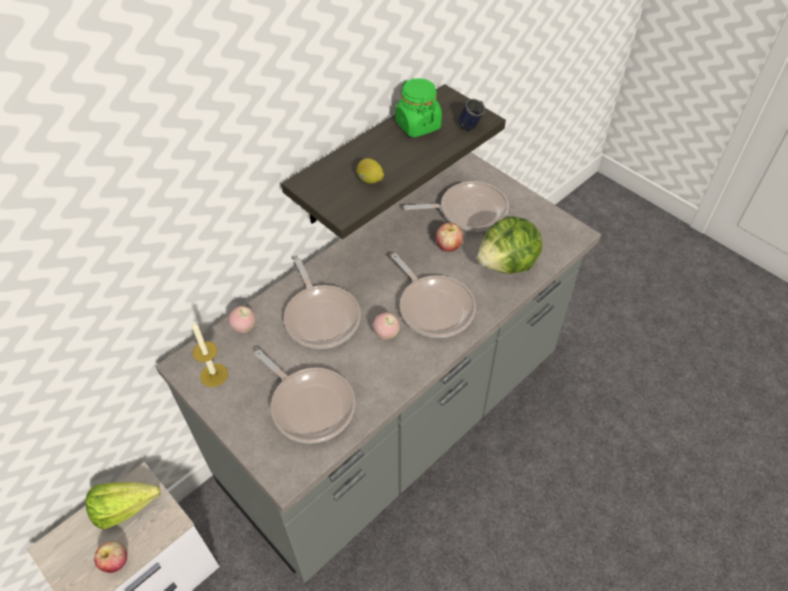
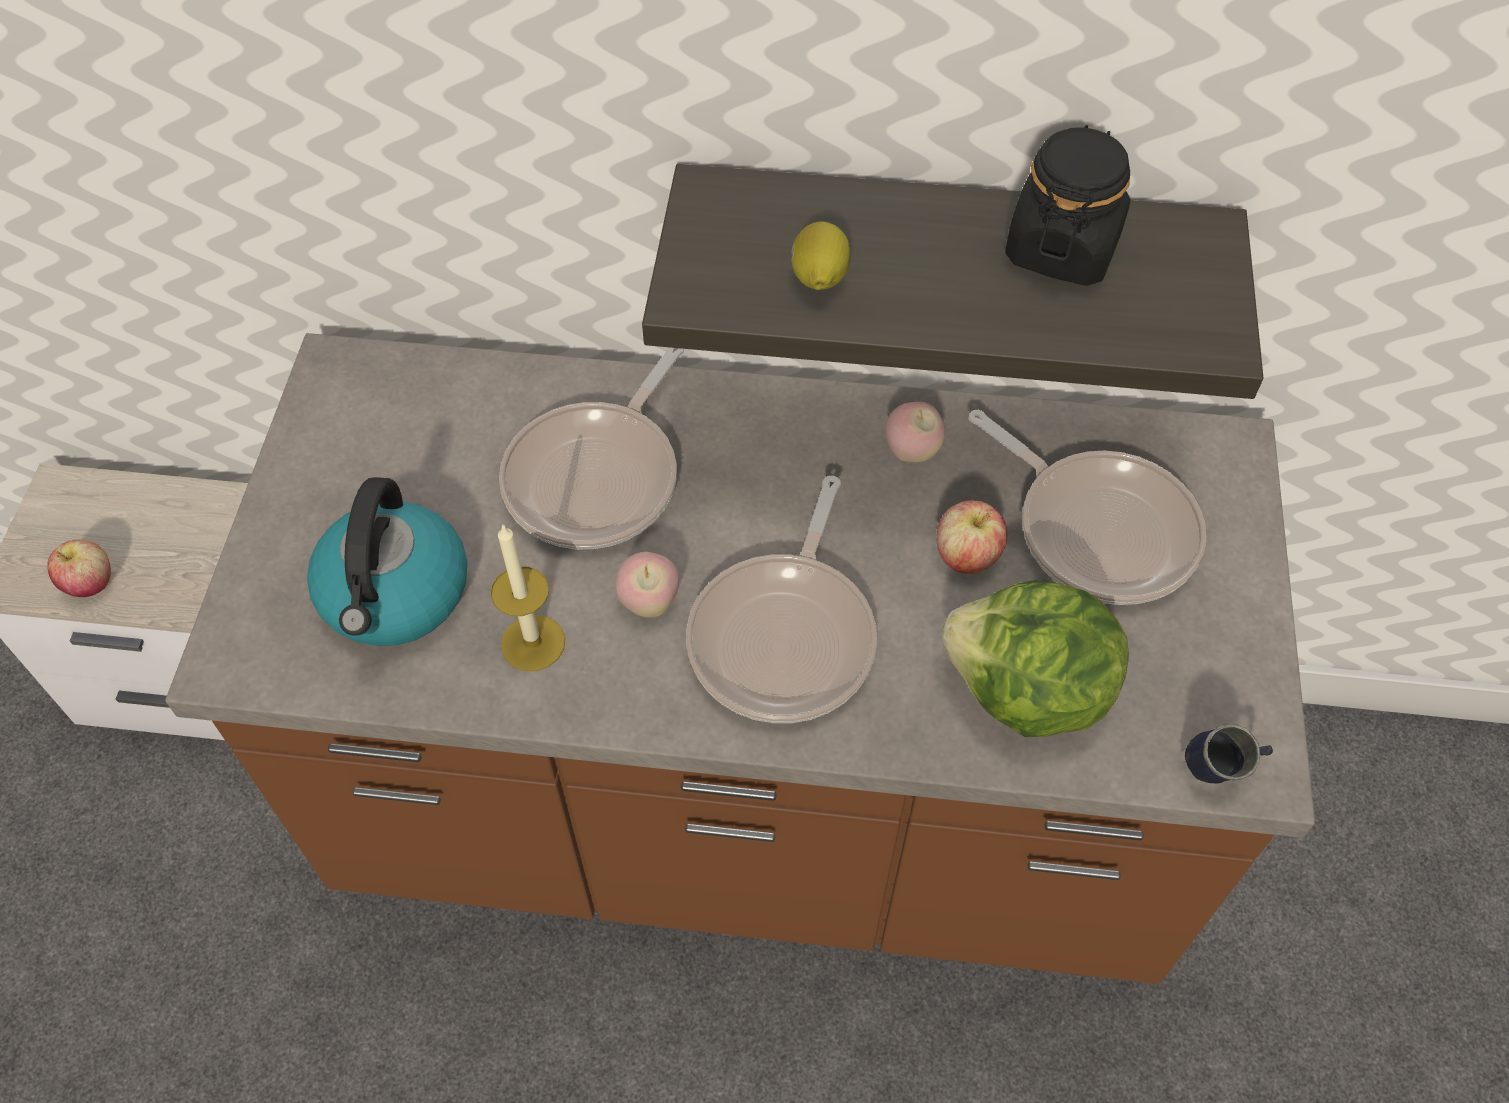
camera: 50 degrees right, 5 degrees up
(131, 508) = (185, 532): lettuce -> none
(214, 375) = (348, 419): candle -> candle (533, 643)
(244, 328) = (477, 388): apple -> apple (911, 451)
(310, 405) = (395, 595): frying pan -> kettle
(395, 422) = (754, 811): grey counter -> brown counter
(417, 125) = (1062, 248): green jar -> black jar
(471, 125) = (1170, 332): blue mug -> blue mug (1220, 771)

